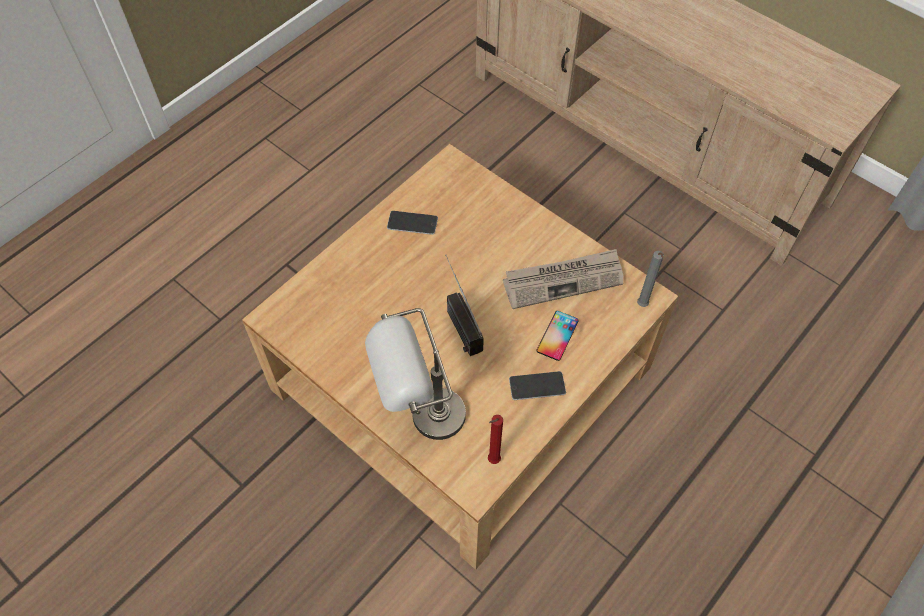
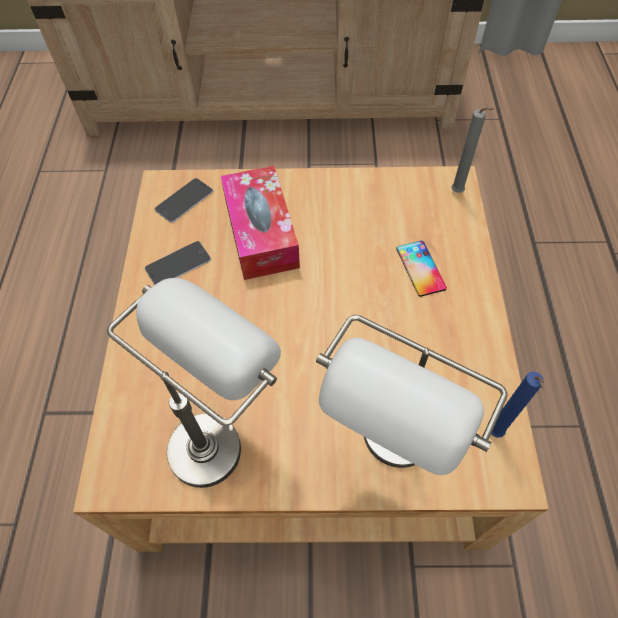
camera: 40 degrees left, 0 degrees up
(346, 336) = (220, 430): none -> grey table lamp
(457, 319) = (316, 323): radio -> none
(480, 238) = (261, 233): none -> tissue box
(492, 461) = (495, 434): red candle -> blue candle
(537, 386) = (453, 327): phone -> phone (184, 200)
(563, 280) = (373, 217): newspaper -> none

